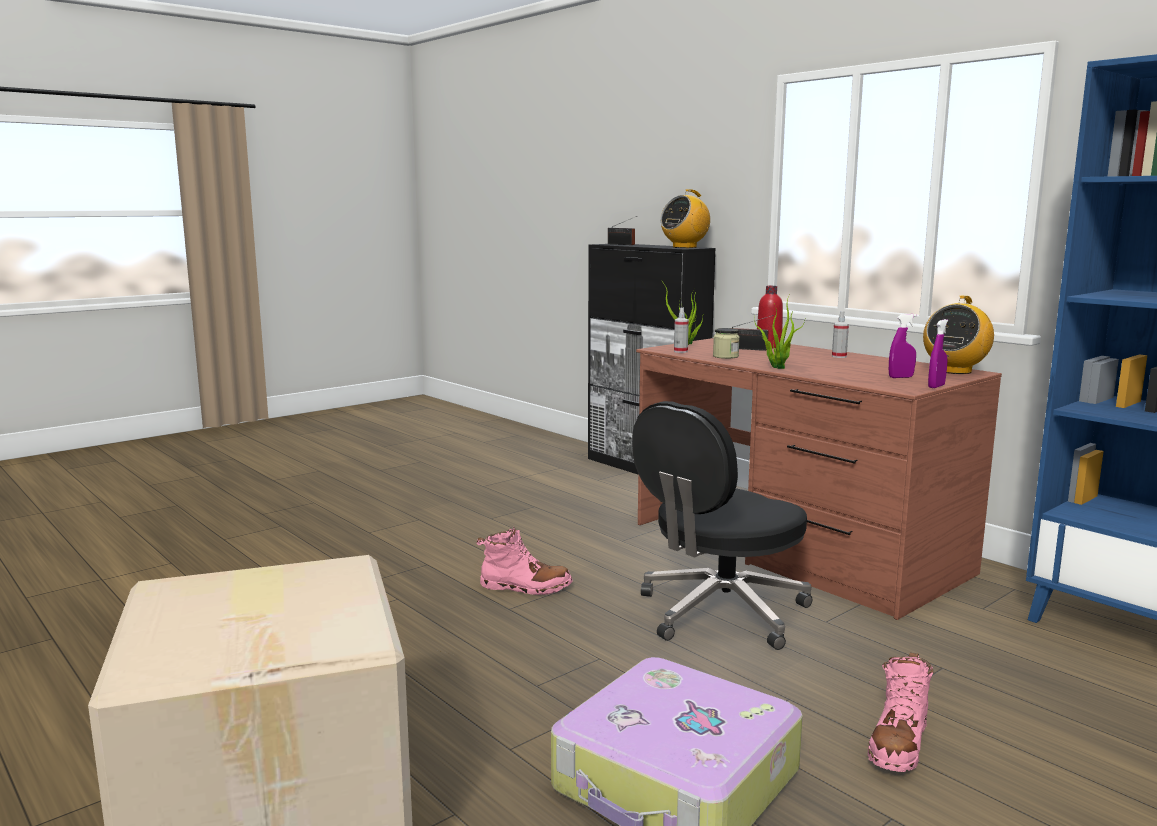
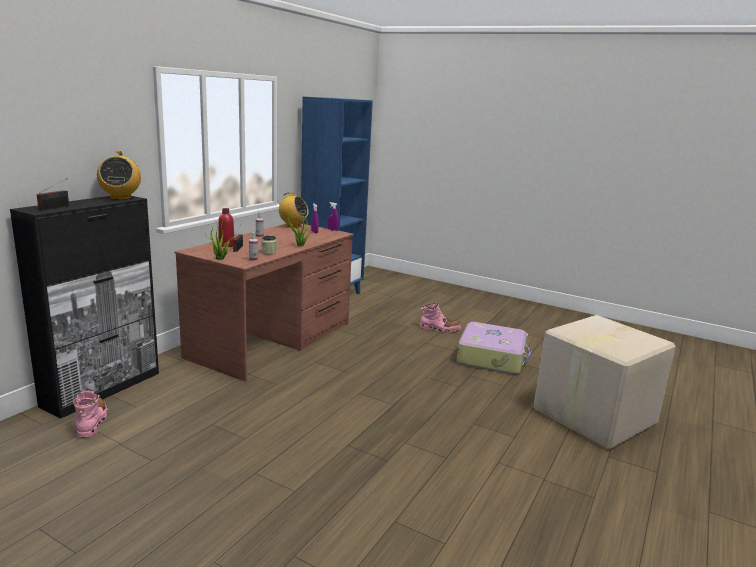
camera: 110 degrees left, 5 degrees up
(525, 587) = (363, 404): pink boot -> pink boot (92, 422)
(684, 247) = (120, 198): radio -> radio turned 45 degrees clockwise
(720, 613) = (363, 354): black office chair -> none

